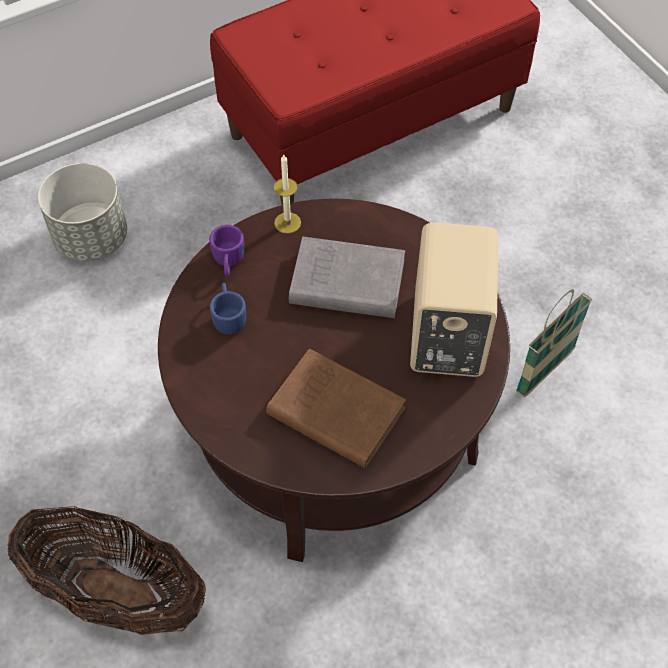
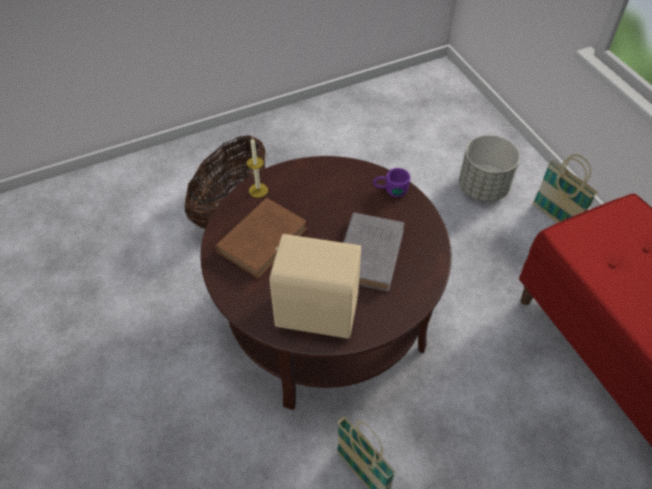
camera: 95 degrees right, 5 degrees down
(151, 165) = (554, 218): none -> basket
(228, 315) = (346, 189): blue mug -> none
(287, 223) = (426, 223): candle -> candle (258, 190)

